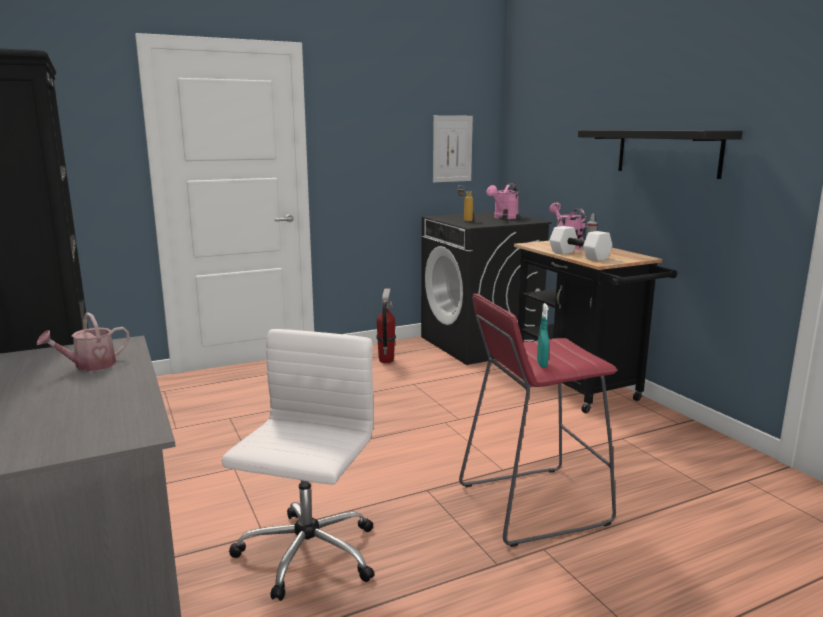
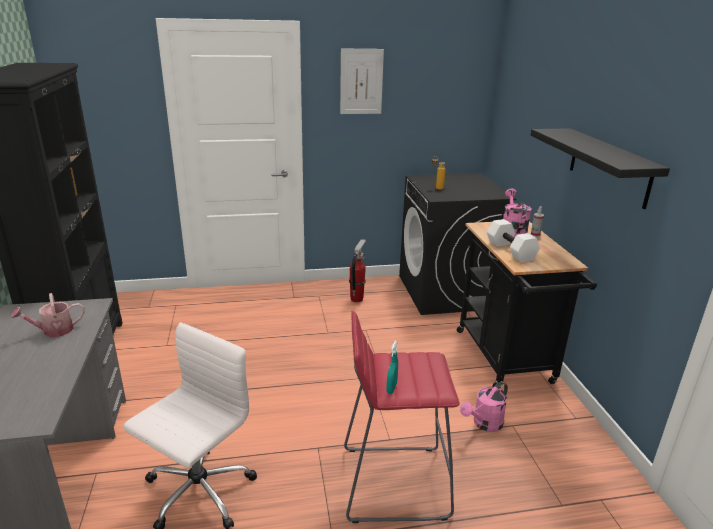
camera: 15 degrees right, 10 degrees up
(452, 148) = (440, 115): picture -> picture (361, 82)
(504, 218) = (476, 186): pink watering can -> pink watering can (484, 424)

